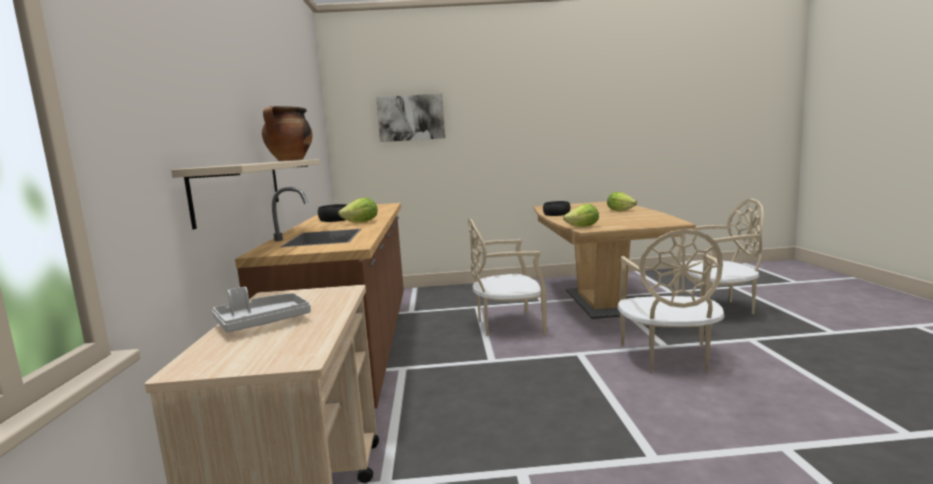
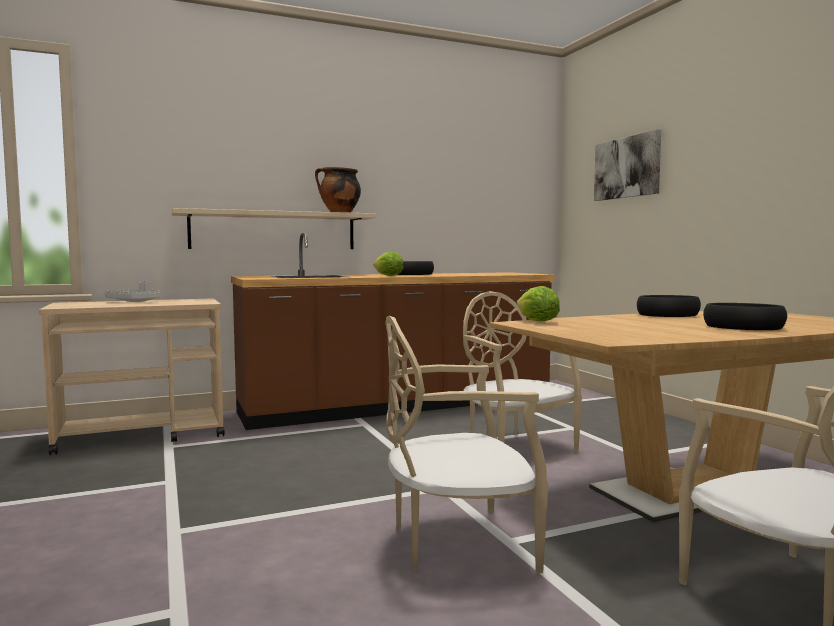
camera: 70 degrees right, 5 degrees down
(620, 211) = (744, 327): lettuce -> black bowl

